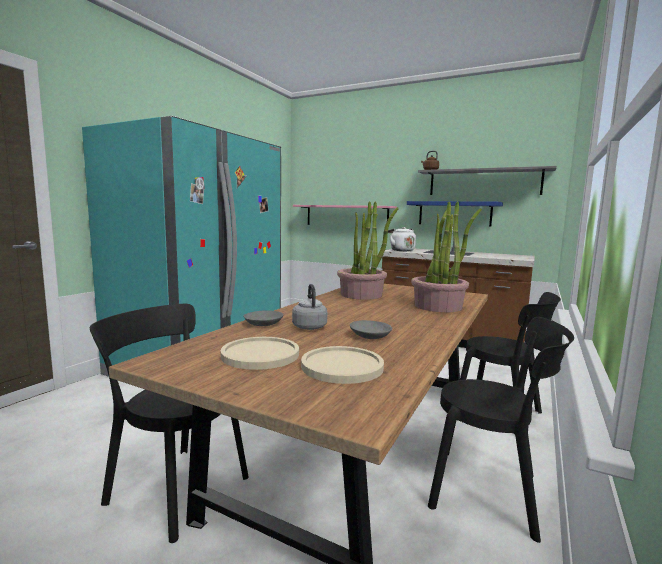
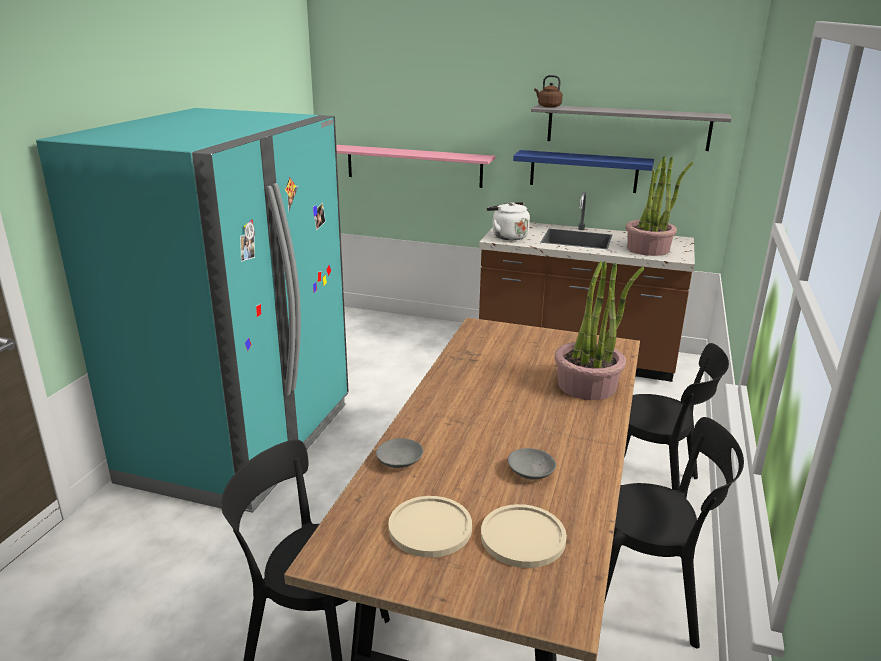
camera: 10 degrees left, 15 degrees up
(309, 326) = (454, 458): grey kettle -> none
(362, 295) = (485, 364): potted plant -> potted plant (648, 249)

